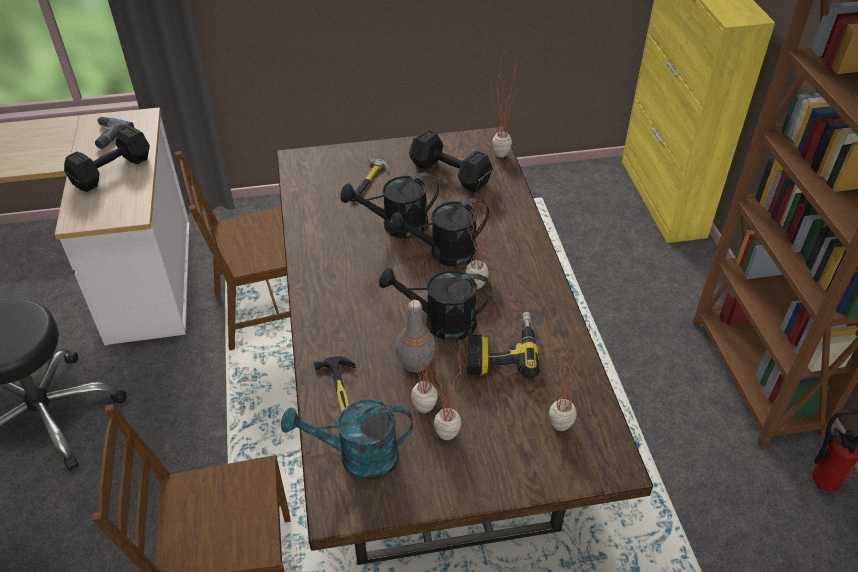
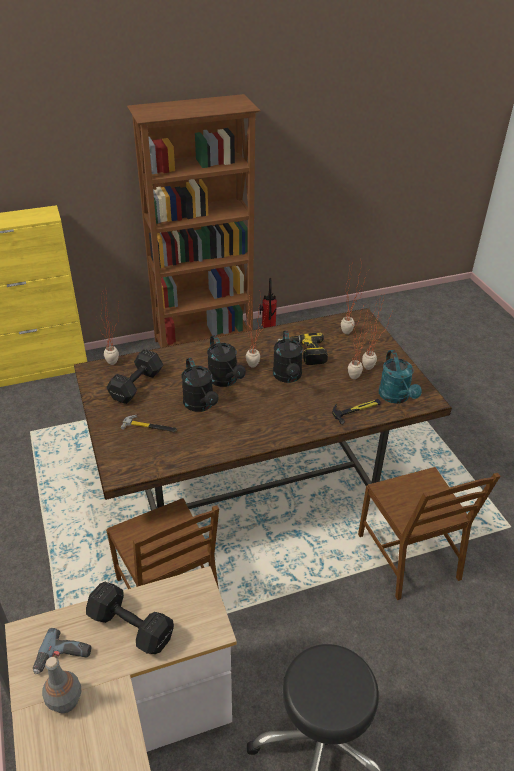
camera: 100 degrees left, 5 degrees down
(415, 361) = (321, 384): grey bottle -> grey bottle (64, 701)

